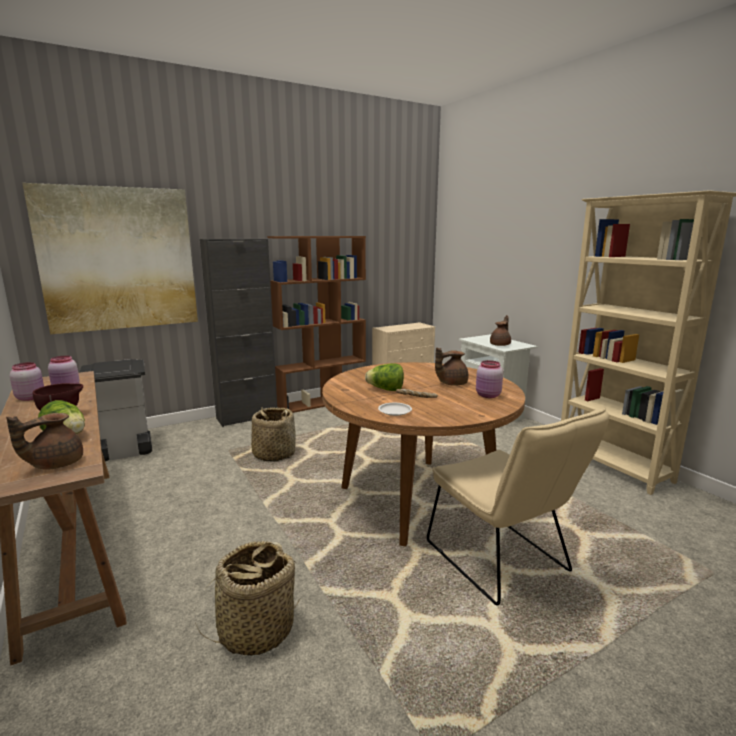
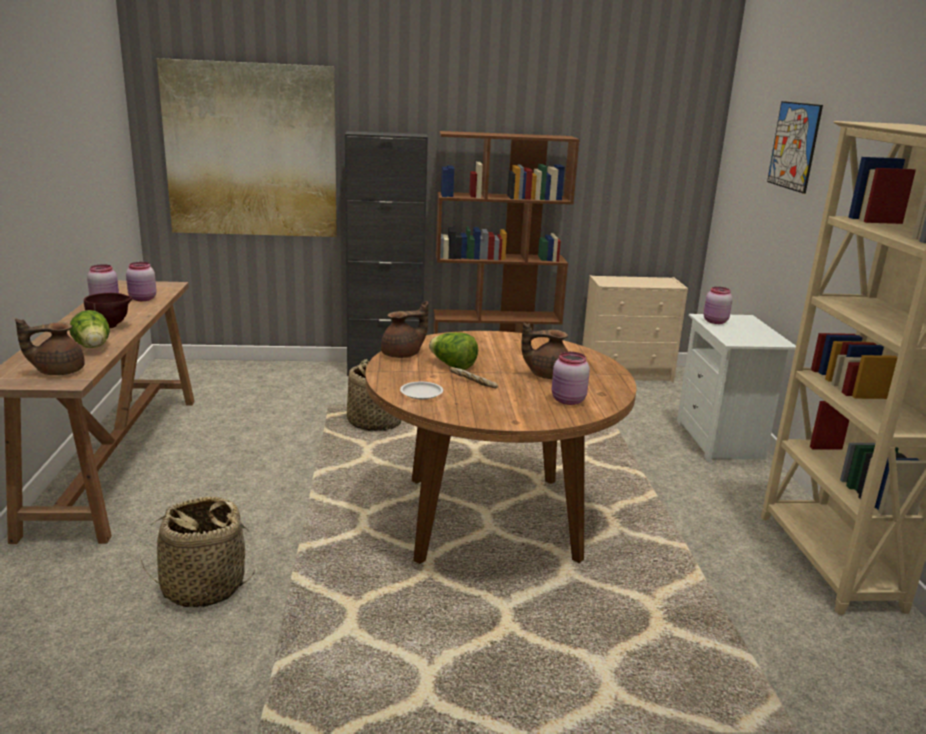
camera: 25 degrees right, 5 degrees up
(123, 451) = (226, 380): grey trash can -> none
(478, 340) = (715, 321): none -> pink jar
(500, 344) = (738, 334): brown teapot -> brown teapot (403, 355)
(502, 562) = (514, 618): beige chair -> none
(504, 228) = (794, 146): none -> picture

